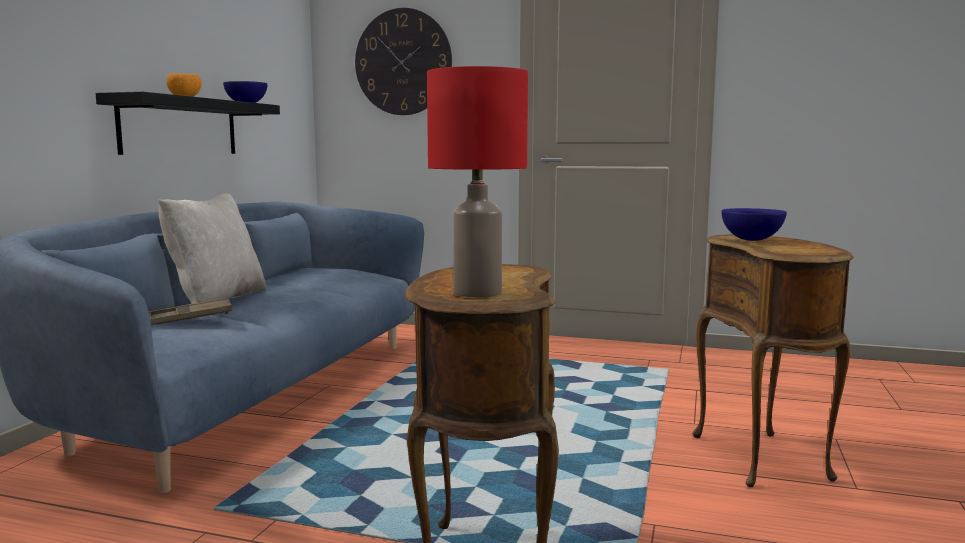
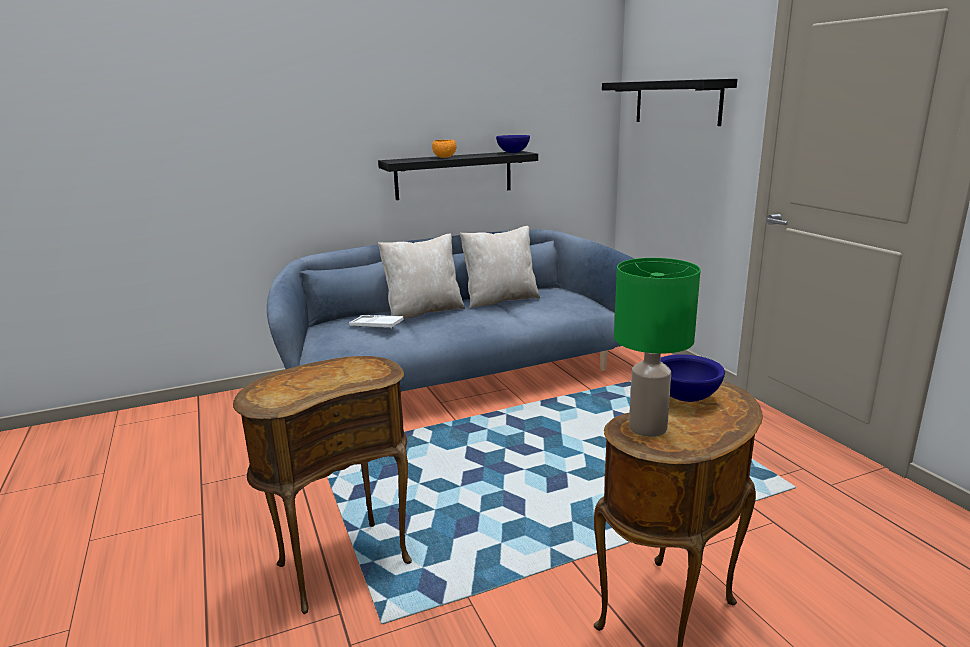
camera: 50 degrees right, 10 degrees up
(190, 318) = (376, 325): brown tray -> white tray
(283, 280) = (500, 300): none -> beige pillow
(403, 62) = (677, 102): wall clock -> black shelf
(477, 292) = (271, 391): red table lamp -> none
(792, 250) = (647, 428): none -> green table lamp

